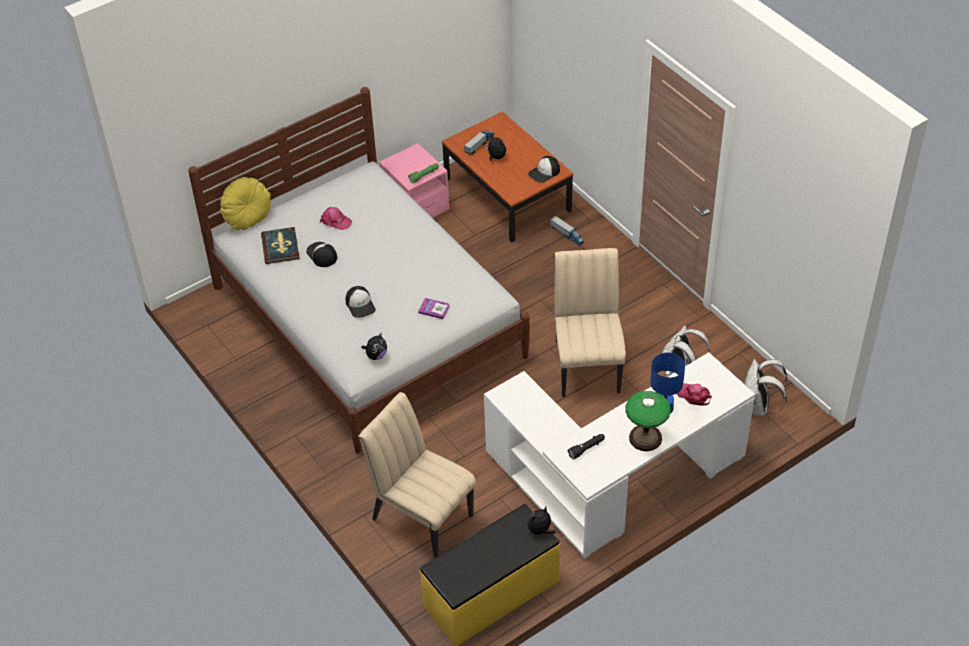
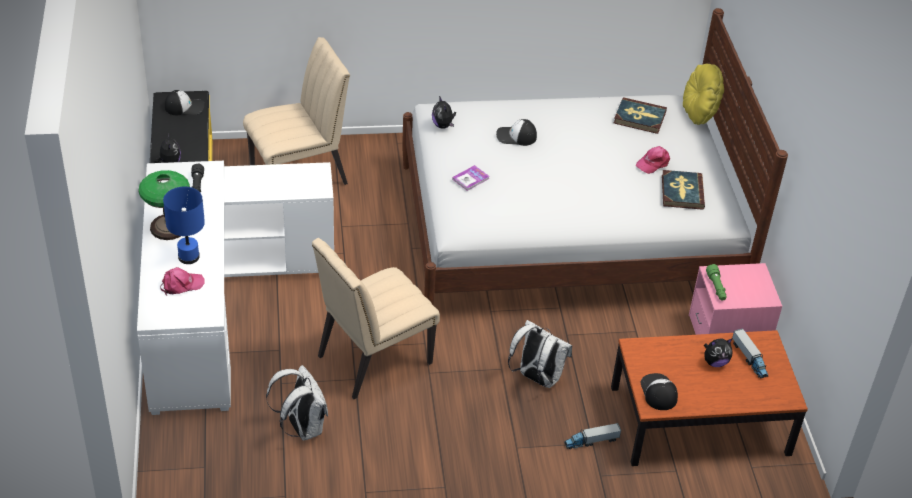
camera: 115 degrees right, 5 degrees down
(321, 255) = (607, 137): cap -> cap (184, 107)
(359, 197) = (682, 192): none -> book
(587, 367) = (375, 359): beige chair -> beige chair turned 120 degrees clockwise
(759, 407) = (199, 468): white backpack -> white backpack (537, 378)

